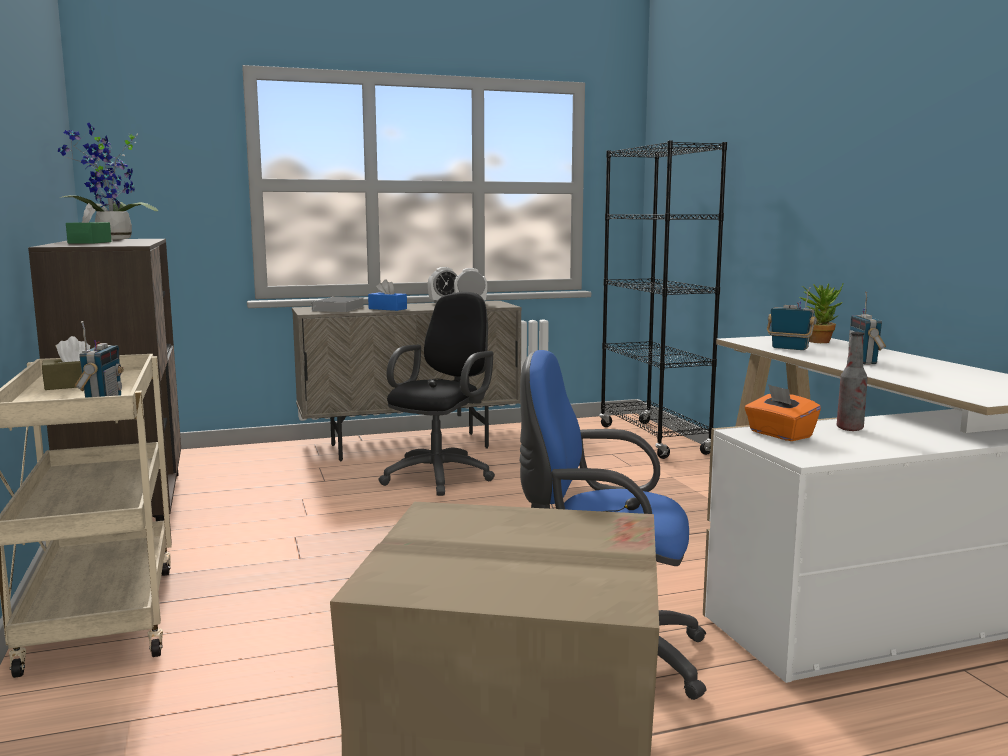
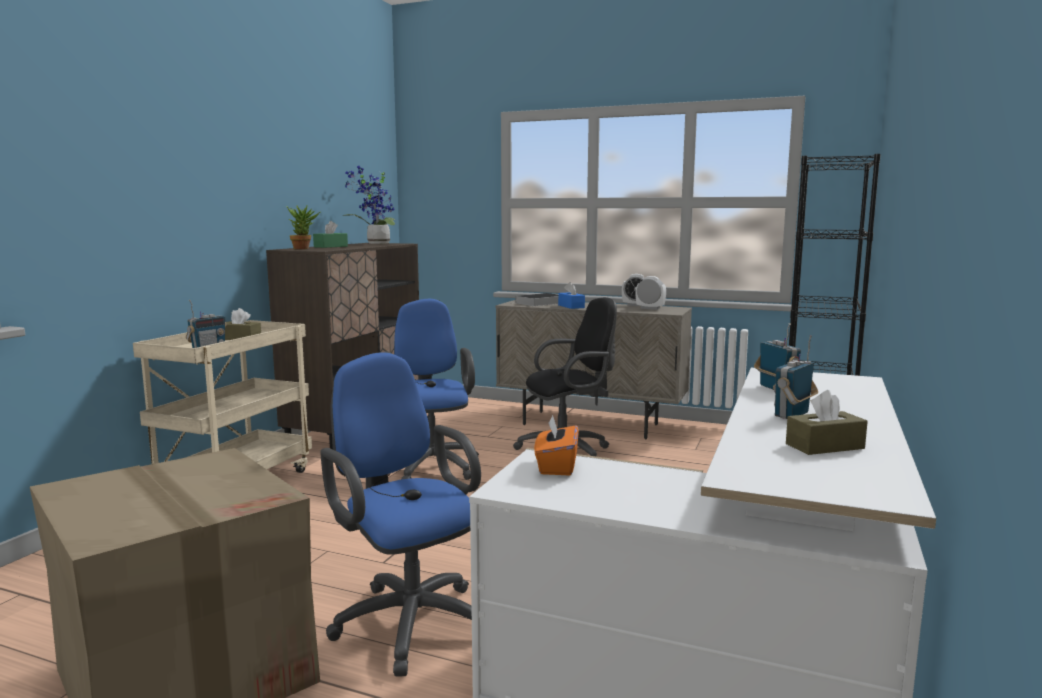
camera: 40 degrees right, 0 degrees up
(323, 522) = (431, 465): none -> blue office chair
(819, 341) = (849, 386): potted plant -> potted plant (304, 248)
(849, 429) = (638, 478): bottle -> none
(947, 374) = (824, 446): none -> brown tissue box

